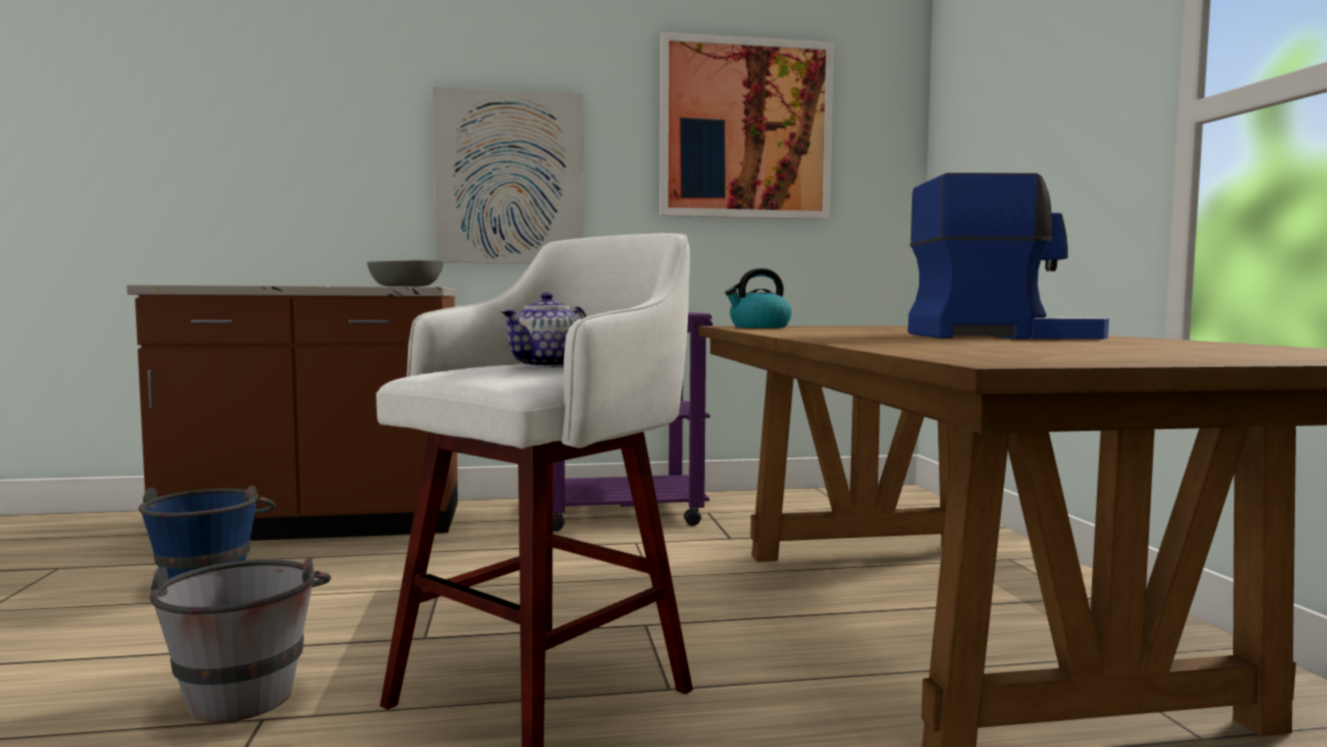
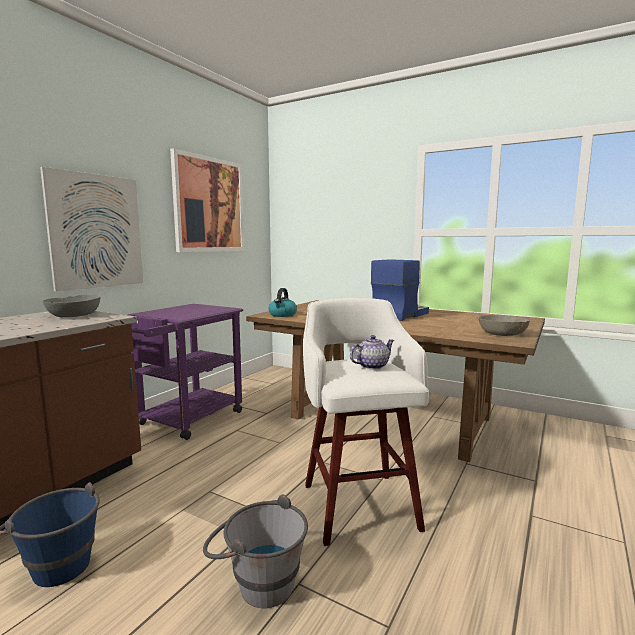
camera: 50 degrees left, 5 degrees up
(549, 365) = (371, 366): teapot -> teapot turned 105 degrees counterclockwise
(1073, 356) = (502, 334): none -> grey bowl

